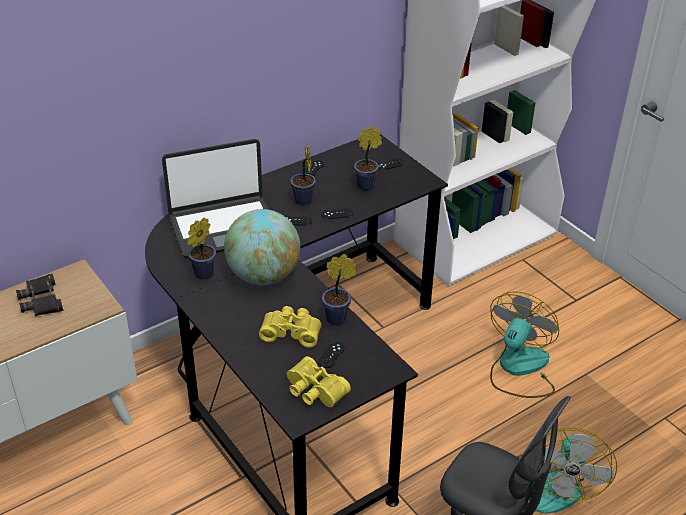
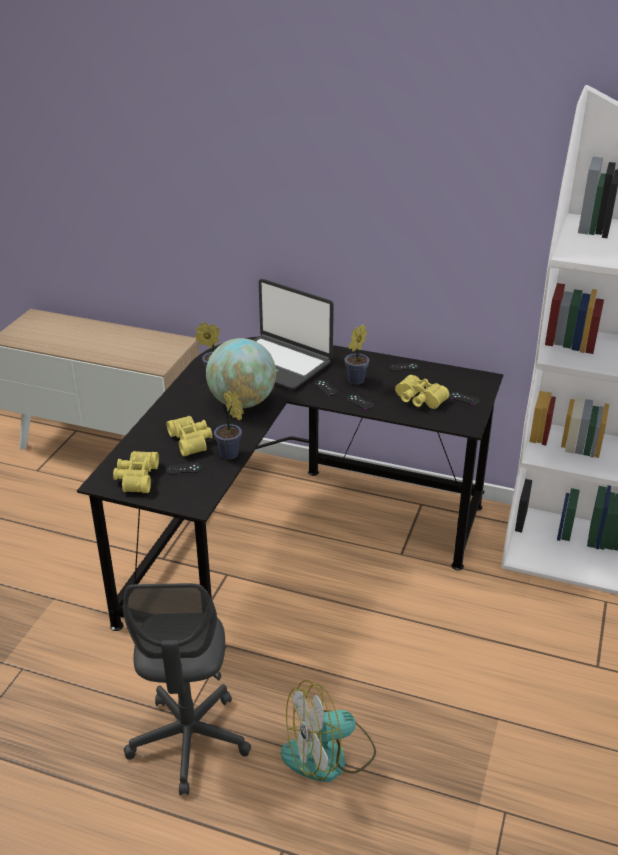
camera: 55 degrees right, 5 degrees down
(42, 300) = (139, 343): black binoculars -> none
(368, 185) = (418, 400): potted plant -> yellow binoculars
(518, 369) = (448, 664): fan -> none

